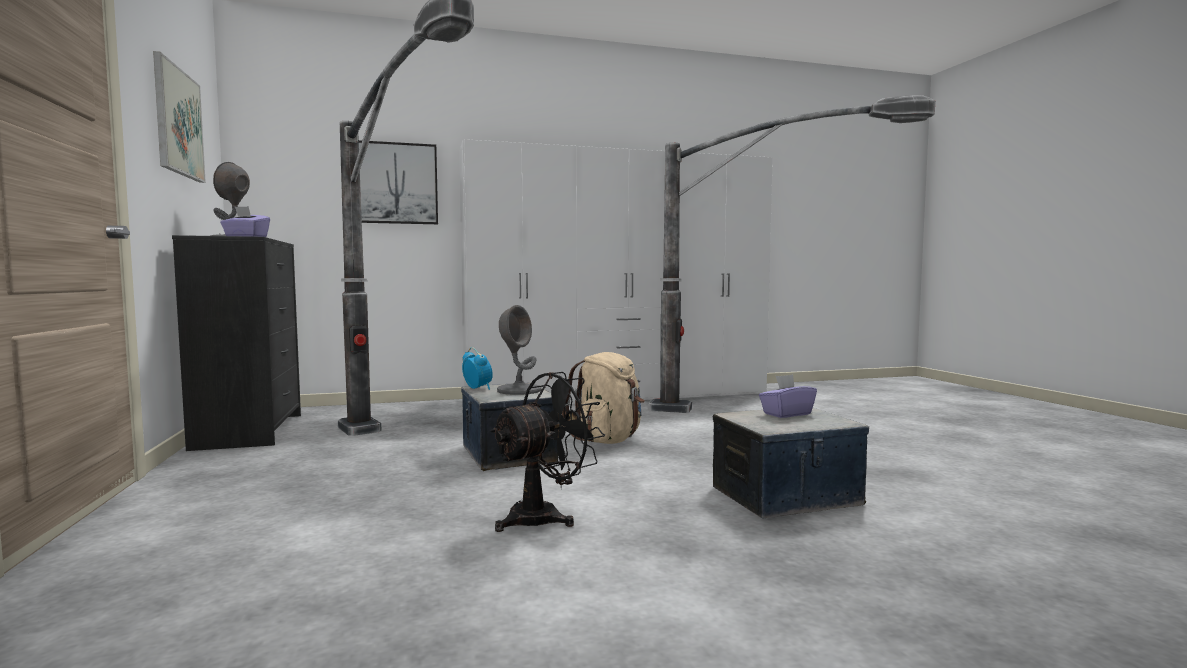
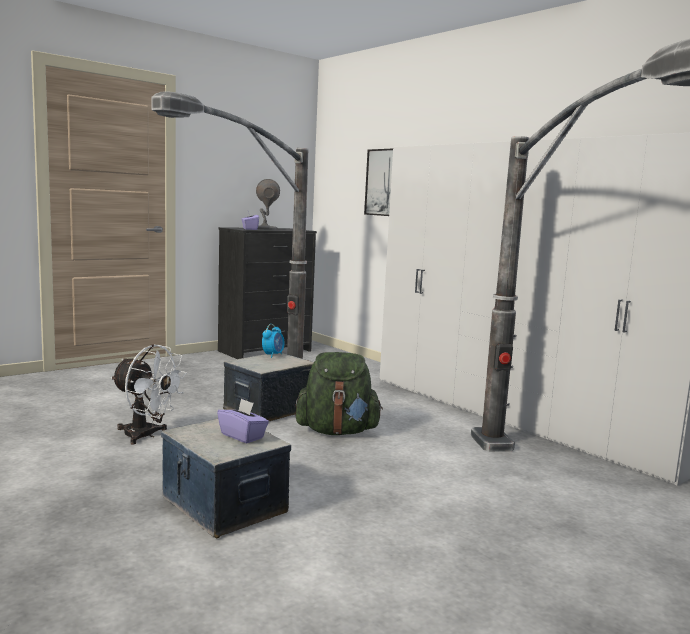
camera: 65 degrees right, 5 degrees up
(178, 122) = (246, 157): picture -> none
(519, 390) = (274, 363): grey table lamp -> none
(544, 516) = (146, 435): black fan -> white fan
(607, 440) = (337, 431): beige backpack -> green backpack

